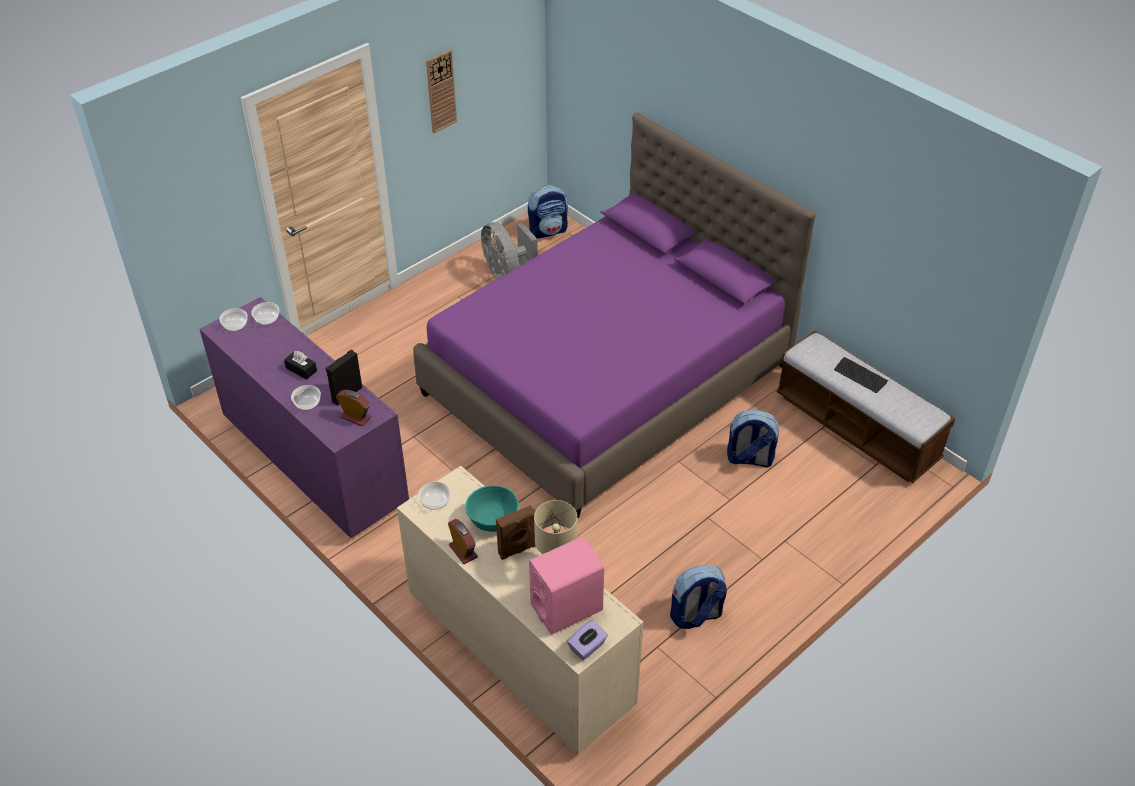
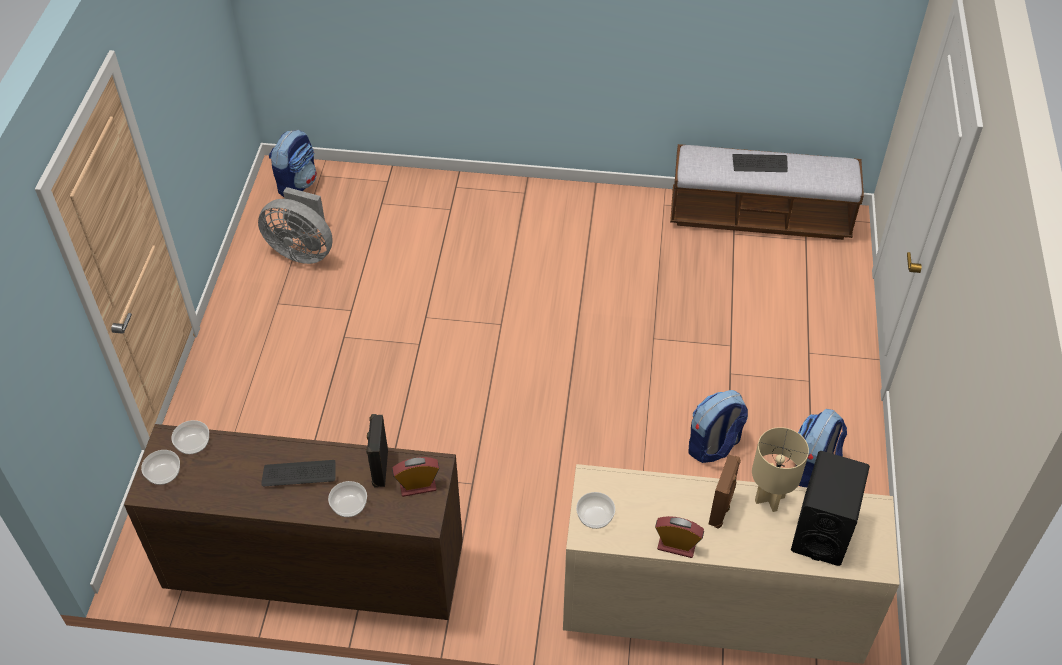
camera: 40 degrees left, 5 degrees up
(301, 369) = (299, 474): black tissue box -> keyboard
(314, 461) = (314, 569): purple dresser -> brown dresser
(441, 91) = (174, 75): wall clock -> none
(493, 520) = (667, 496): turquoise bowl -> none
(567, 607) = (822, 530): pink speaker -> black speaker
(587, 647) = (878, 554): purple tissue box -> none
(607, 379) = (511, 300): purple bed -> none
(749, 459) = (707, 298): backpack -> backpack (713, 446)

